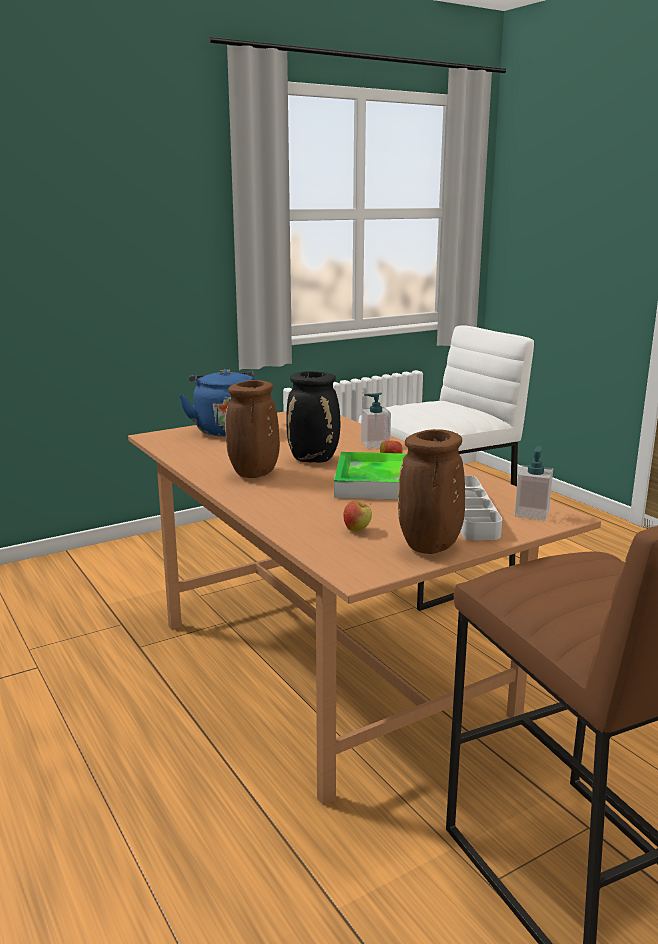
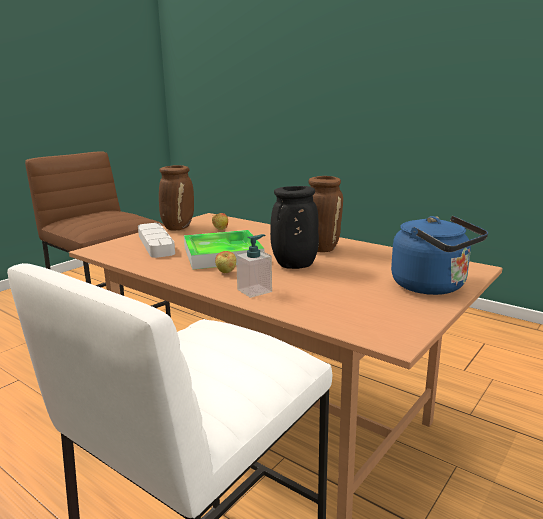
camera: 160 degrees right, 0 degrees up
(532, 513) = (114, 249): soap dispenser -> none

